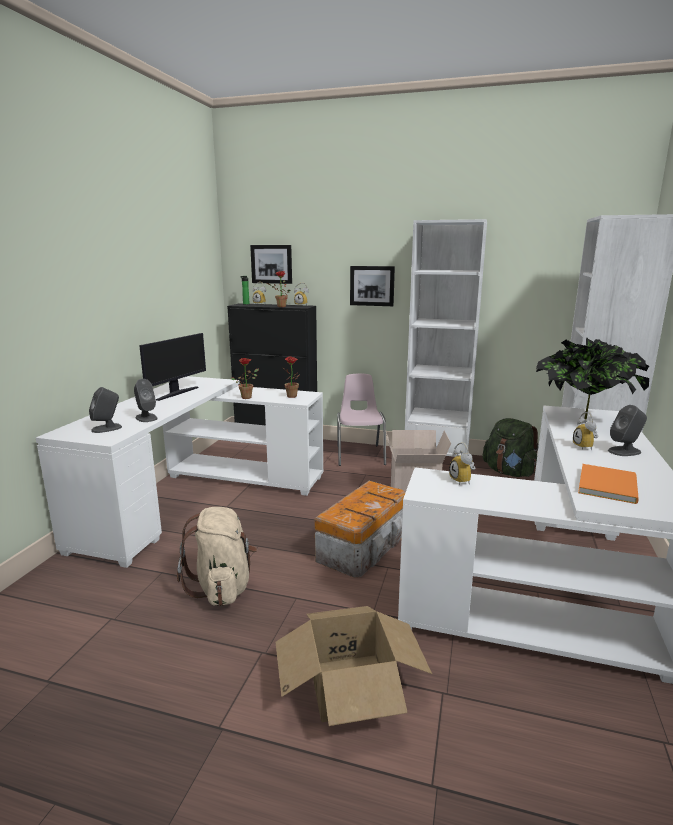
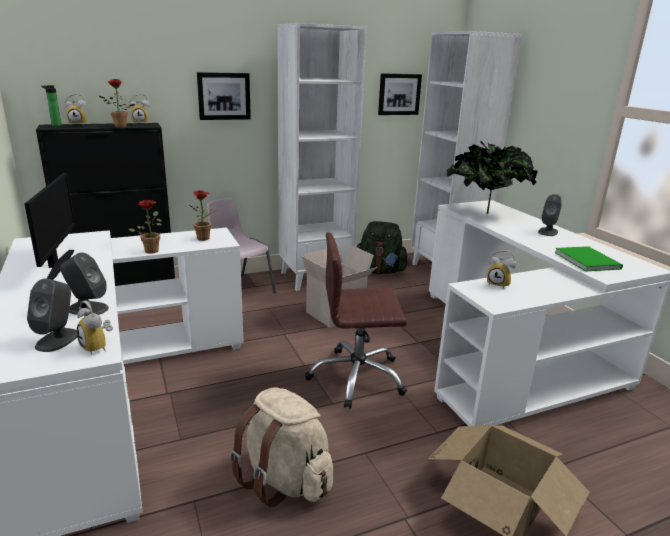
camera: 40 degrees left, 5 degrees up
(271, 264) = (84, 69): picture -> picture (399, 94)
(364, 546) = (357, 377): storage box -> brown office chair
(586, 447) = (525, 234): alarm clock -> alarm clock (99, 347)
(609, 485) = (587, 260): orange book -> green book

